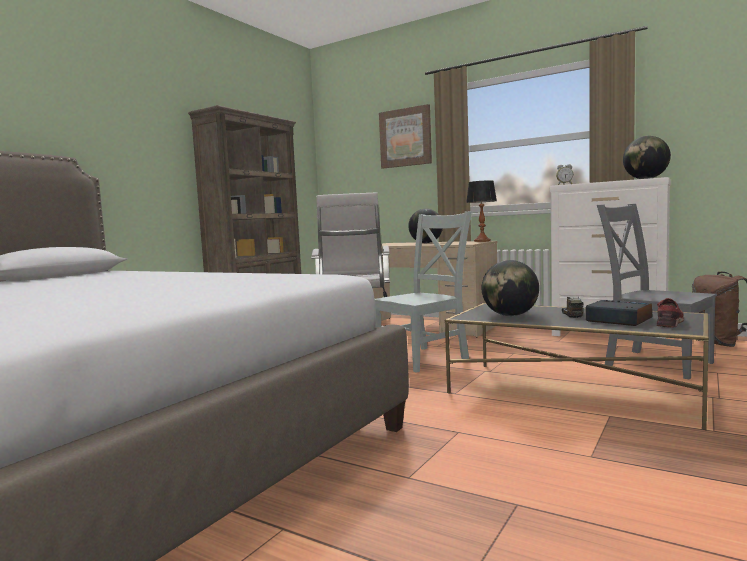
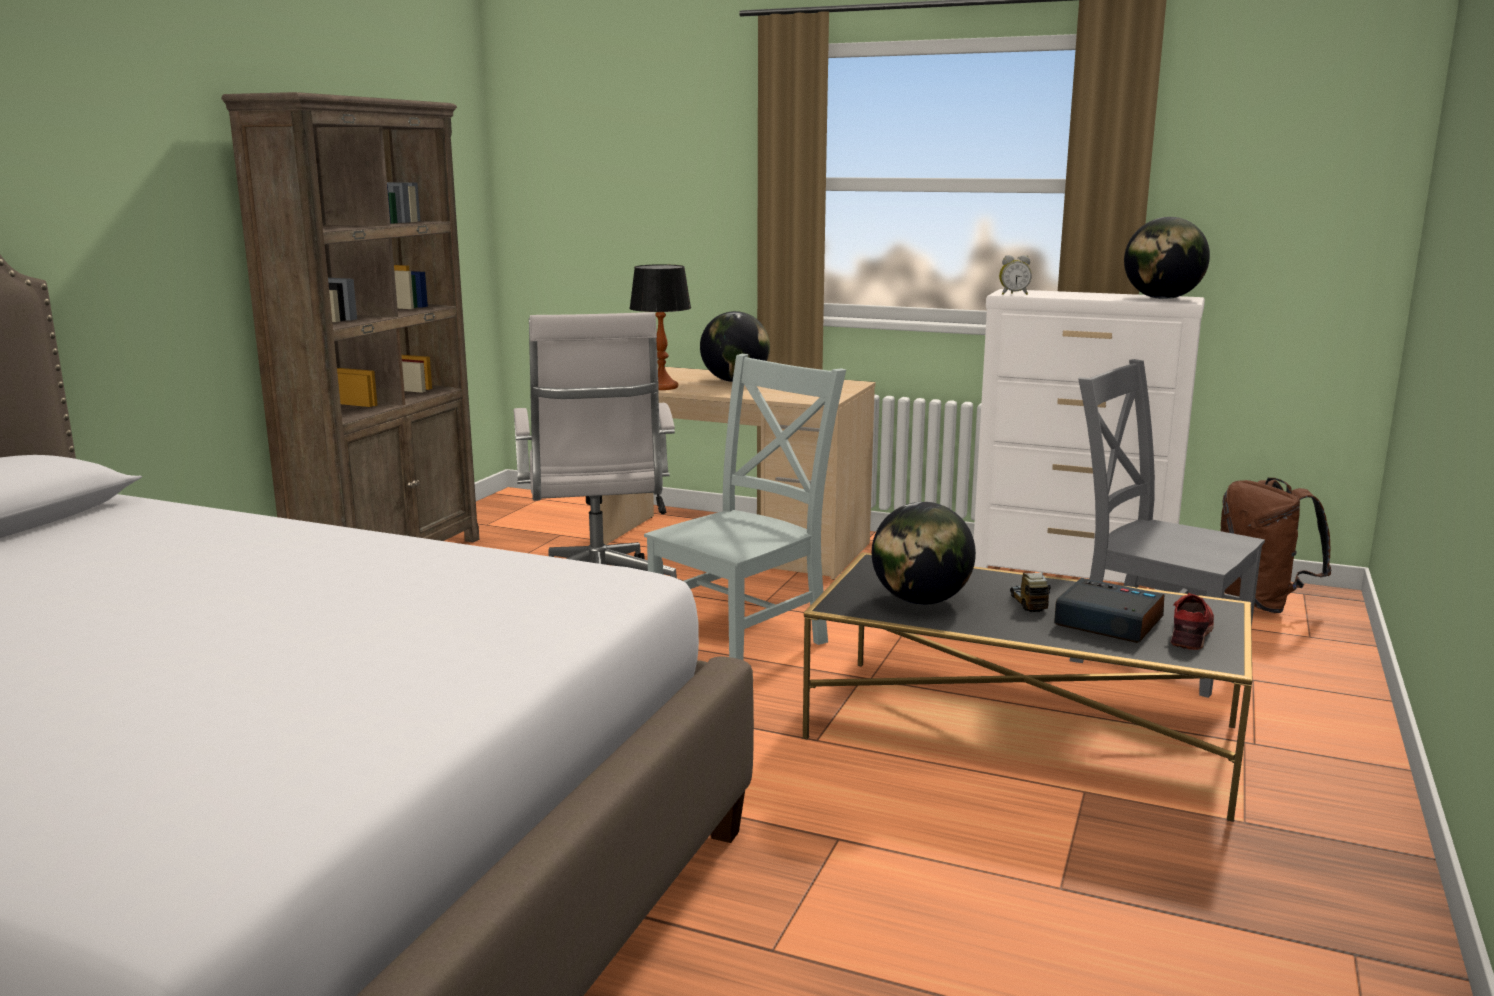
camera: 10 degrees left, 10 degrees up
(405, 137) = (691, 143): picture -> none
(482, 241) = (846, 384): table lamp -> table lamp (661, 387)

